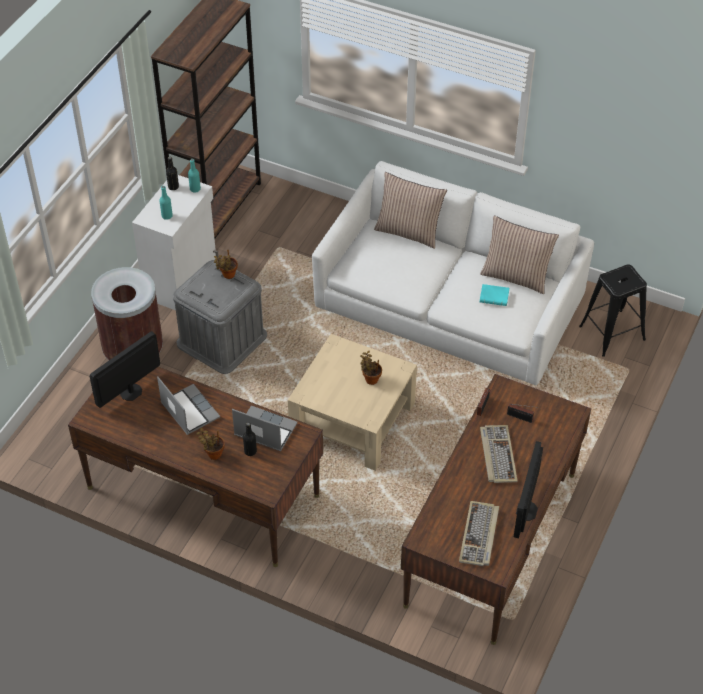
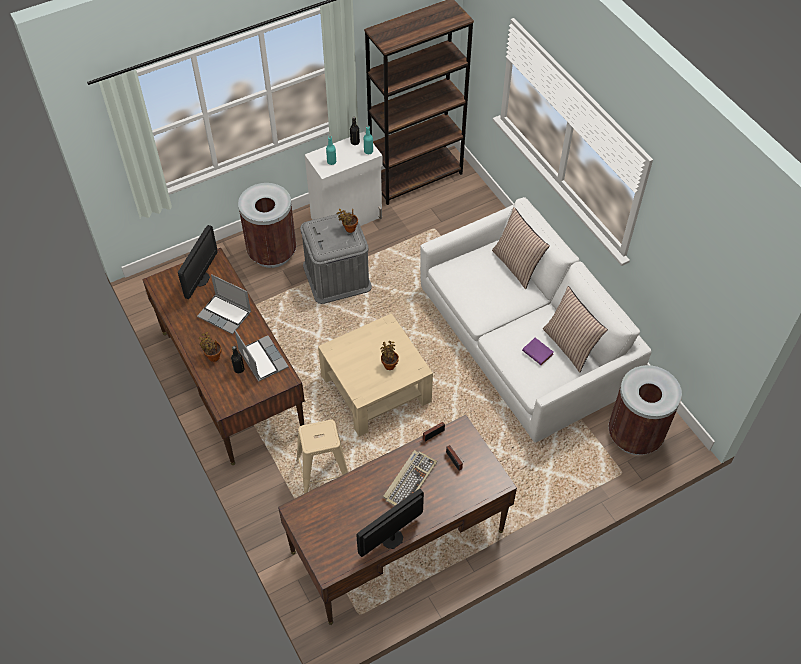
camera: 35 degrees right, 5 degrees up
(131, 392) = (201, 279): monitor -> monitor turned 120 degrees clockwise
(189, 410) = (225, 314): laptop -> laptop turned 120 degrees clockwise
(371, 522) = (323, 473): none -> beige stool
(479, 536) = (340, 535): keyboard -> none
(495, 297) = (538, 353): turquoise book -> purple book
(612, 333) = (634, 435): black stool -> brown trash can

